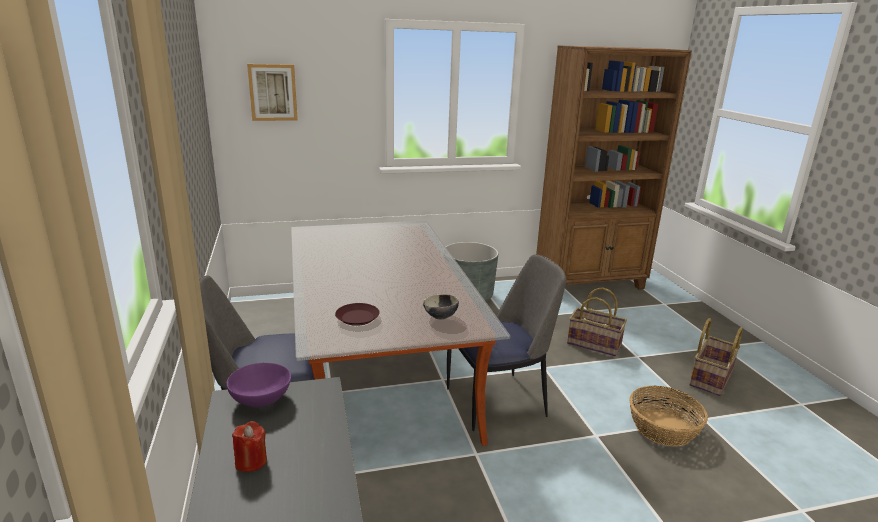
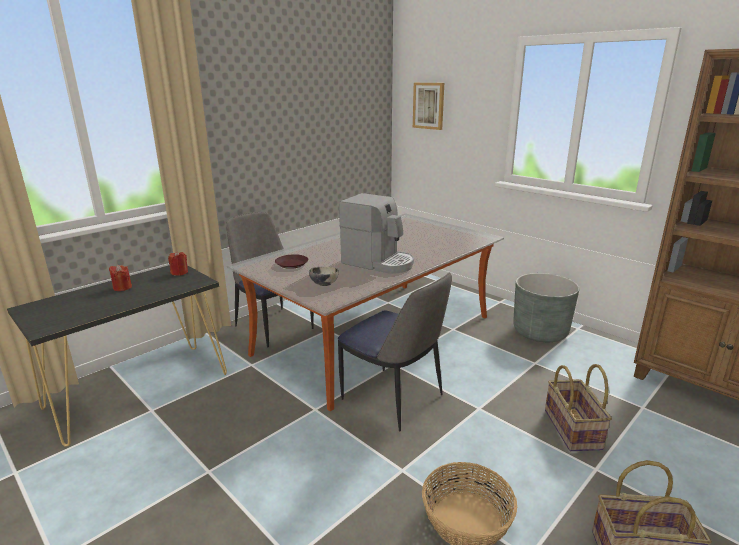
camera: 60 degrees right, 0 degrees up
(261, 399) = (179, 273): purple bowl -> red candle
(417, 278) = (378, 262): none -> coffee machine

